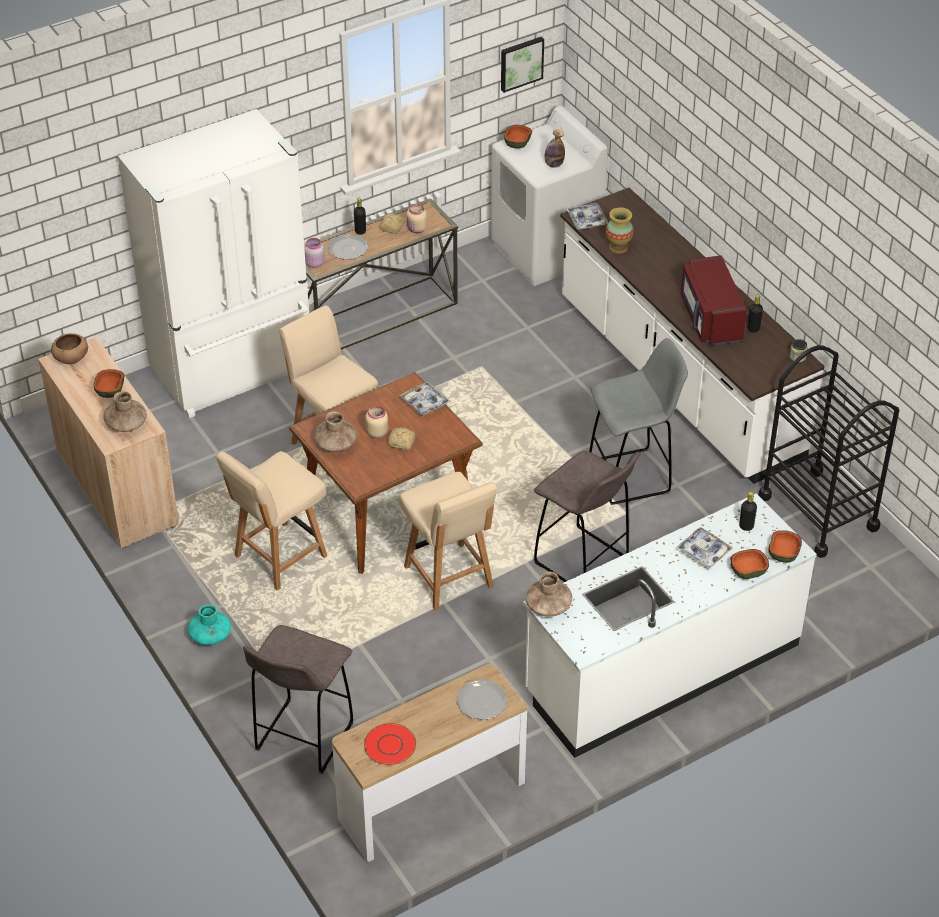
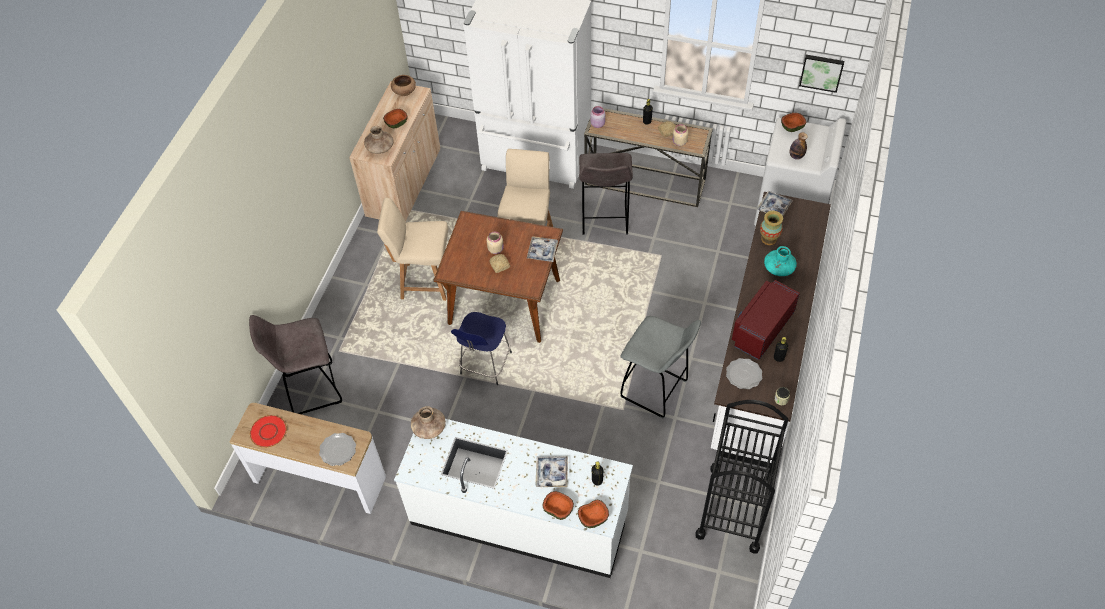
camera: 50 degrees right, 10 degrees up
(210, 635) = (344, 296): turquoise vase -> turquoise vase (779, 268)
(336, 444) = (468, 239): brown vase -> none
(348, 249) = (626, 128): plate -> plate (744, 375)
(449, 578) = (485, 365): beige chair -> blue stool
(583, 562) = (562, 417): grey stool -> grey stool (604, 220)

